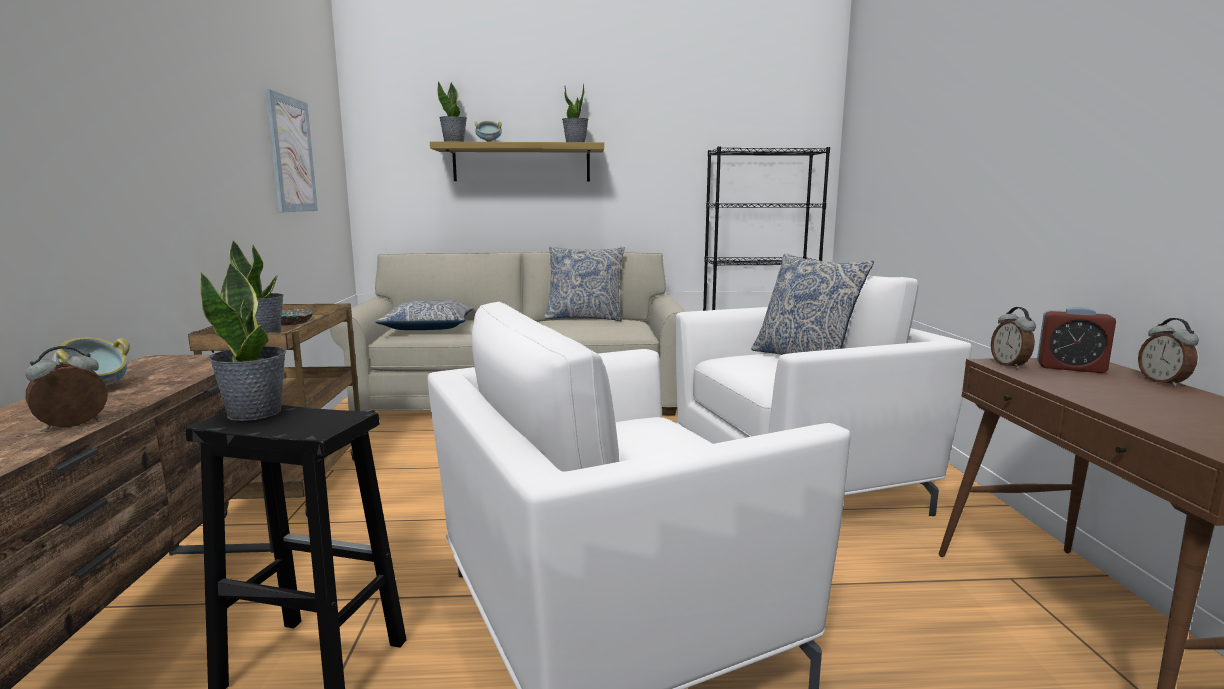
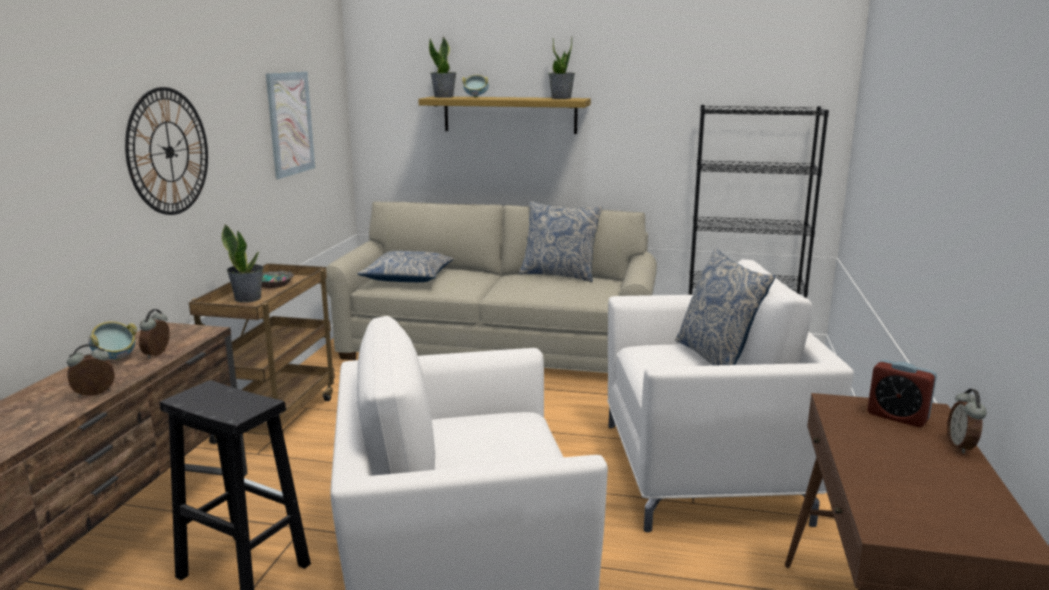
camera: 15 degrees right, 5 degrees up
(158, 142) = (169, 151): none -> wall clock
(255, 412) = (206, 392): potted plant -> none
(1010, 365) = (841, 407): alarm clock -> alarm clock (158, 354)

